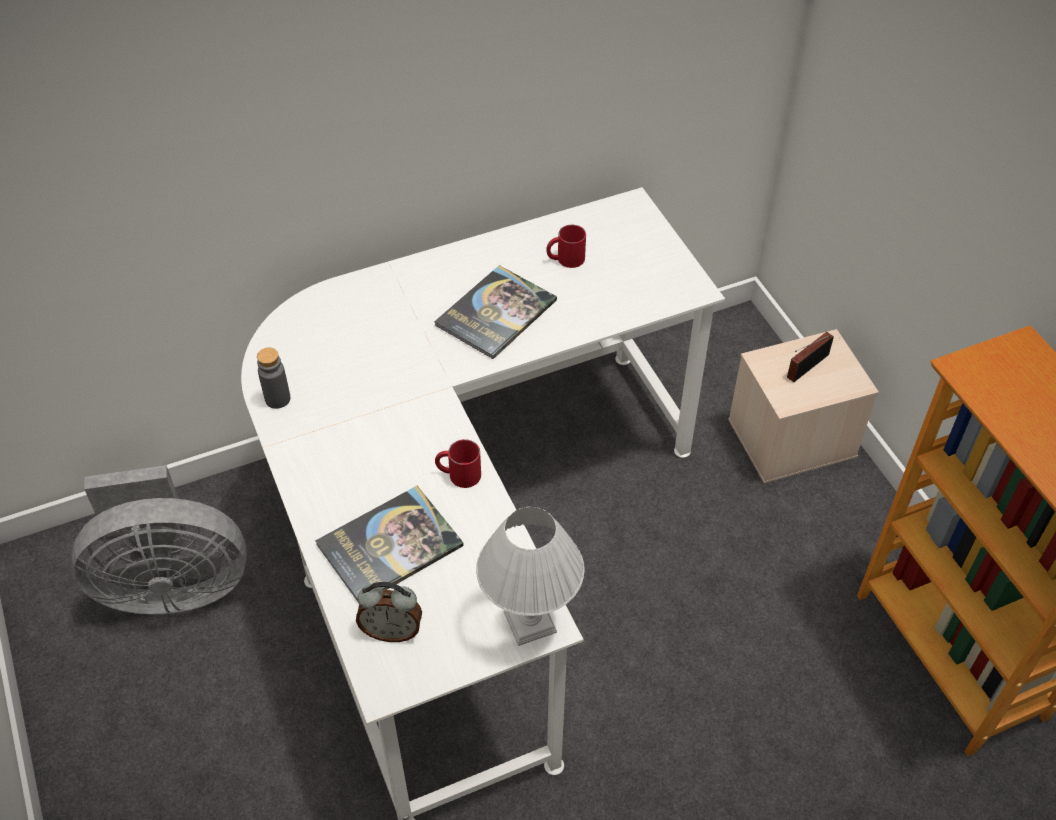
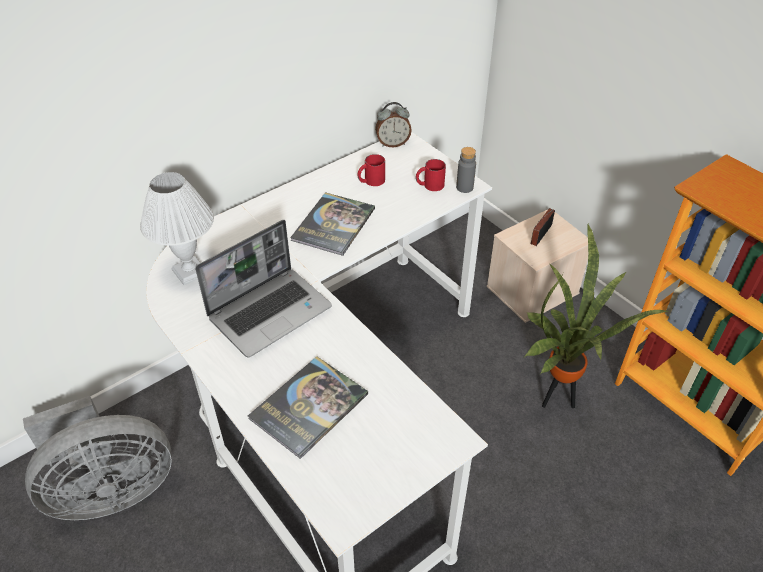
camera: 15 degrees left, 5 degrees down
(277, 399) = (183, 315): grey bottle -> grey bottle (464, 187)
(381, 416) = (270, 311): none -> laptop
(392, 630) = (333, 473): alarm clock -> alarm clock (393, 143)
(458, 474) = (345, 342): red mug -> red mug (429, 185)
(531, 623) = (443, 441): white table lamp -> white table lamp (191, 272)
(769, 597) = (558, 398): none -> potted plant

